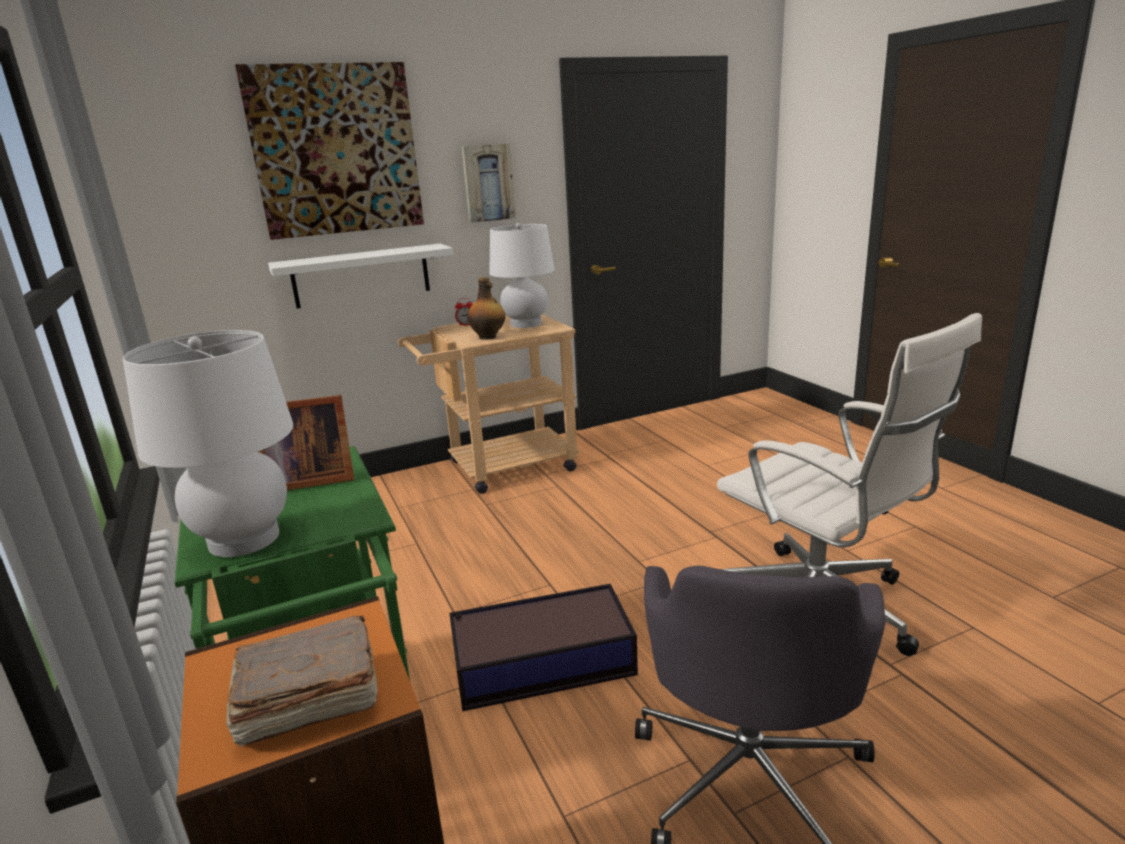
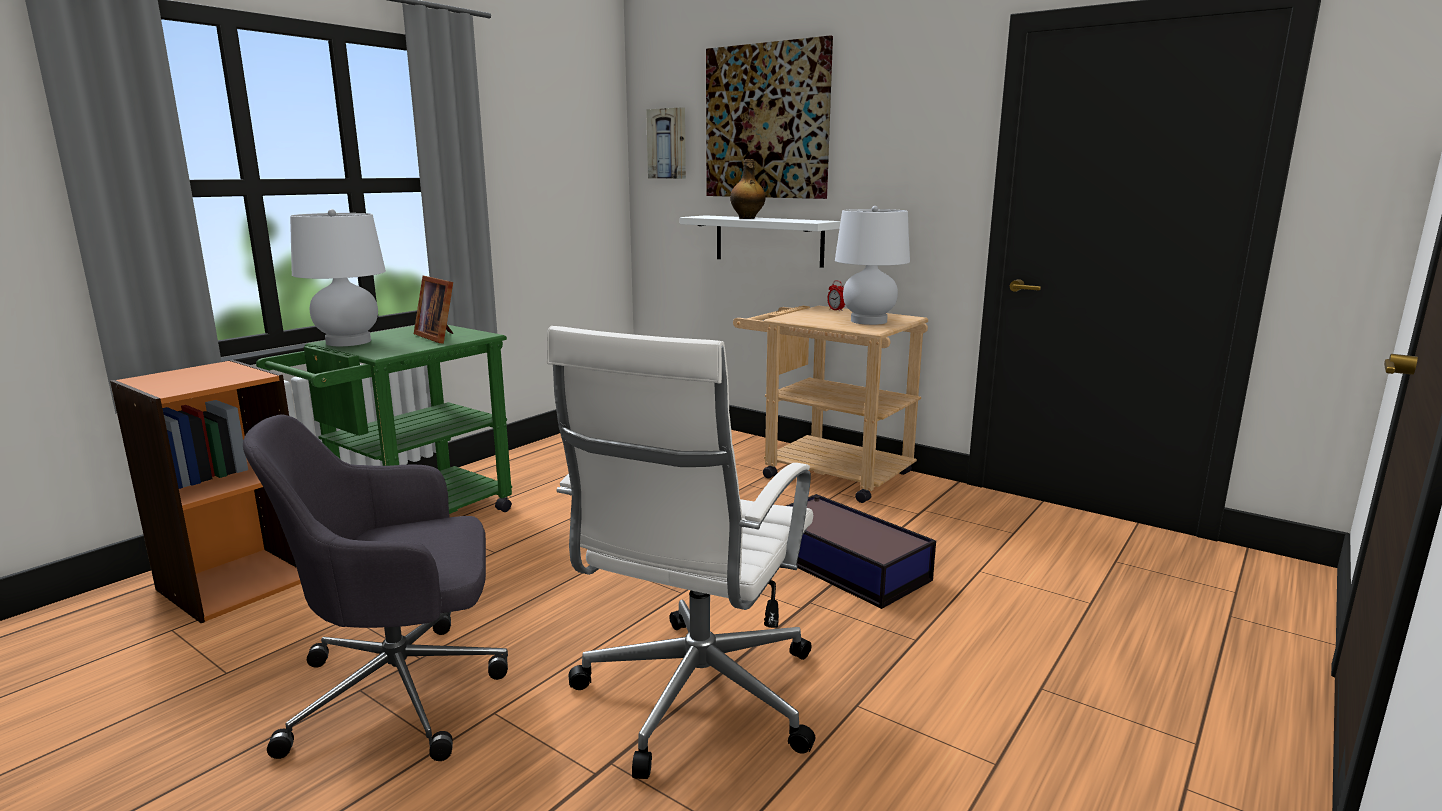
camera: 60 degrees right, 5 degrees down
(307, 700) = (177, 381): brown book -> none
(488, 183) = (899, 162): picture -> picture (668, 144)
(488, 337) = (804, 319): bottle -> bottle (747, 218)
(540, 662) = (522, 566): storage box -> storage box (843, 564)

